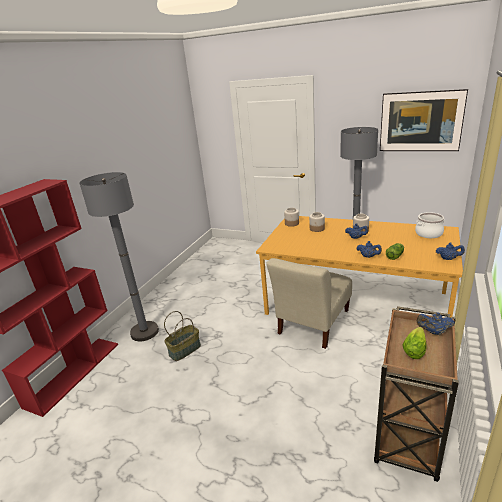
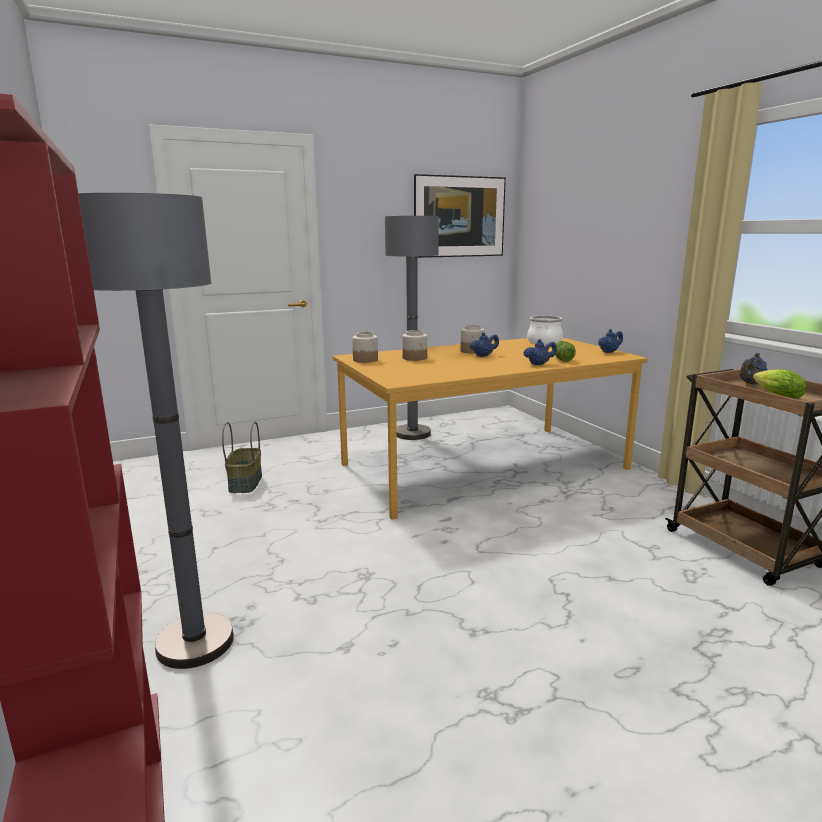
camera: 50 degrees left, 10 degrees down
(185, 350) = (341, 621): basket -> basket (245, 483)
(312, 324) = (475, 503): beige chair -> none

